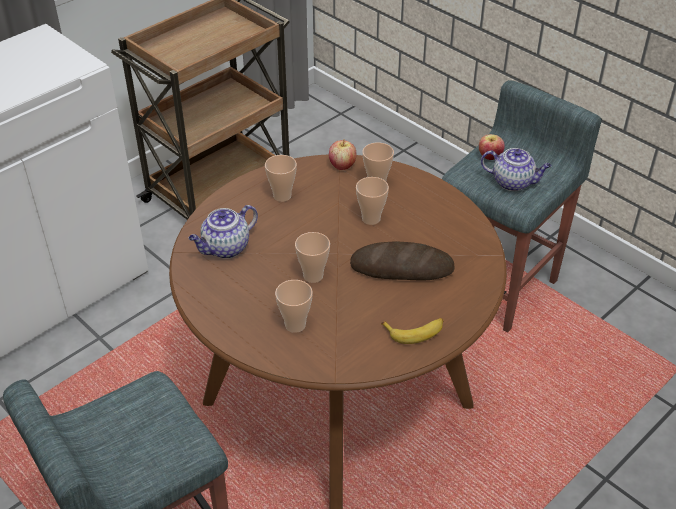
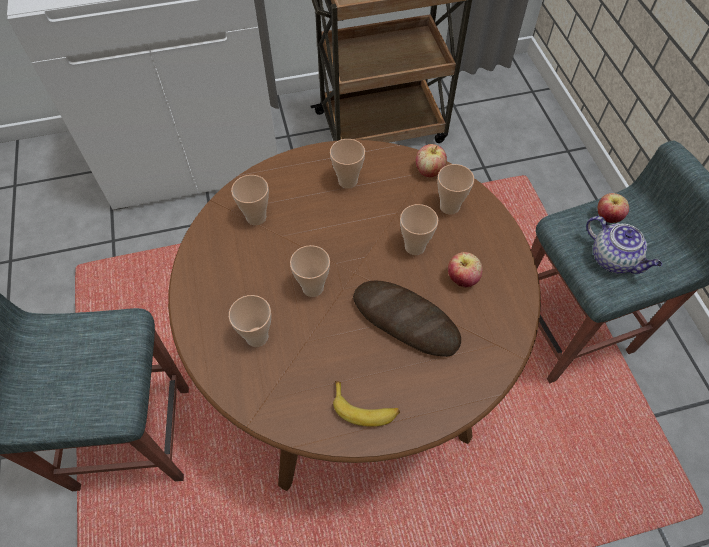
camera: 30 degrees right, 15 degrees up
(225, 248) = (256, 217): teapot -> cup
(422, 225) = (462, 279): none -> apple

